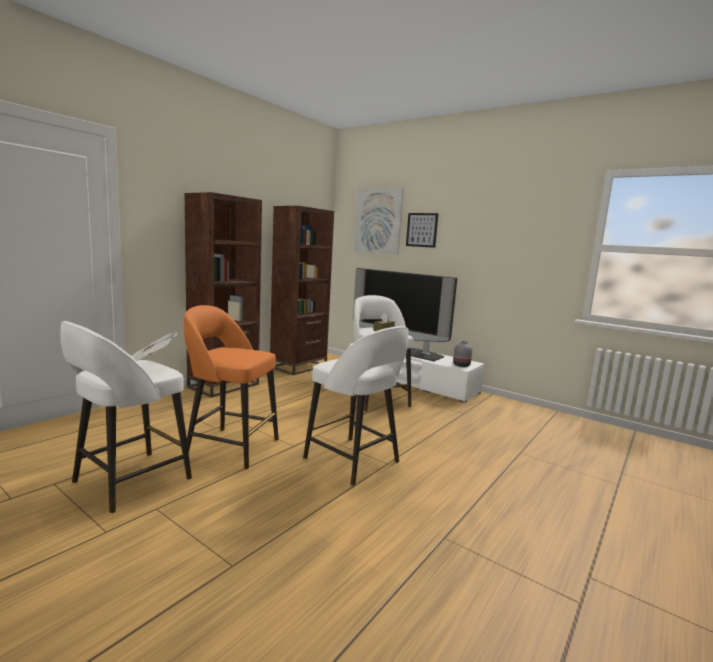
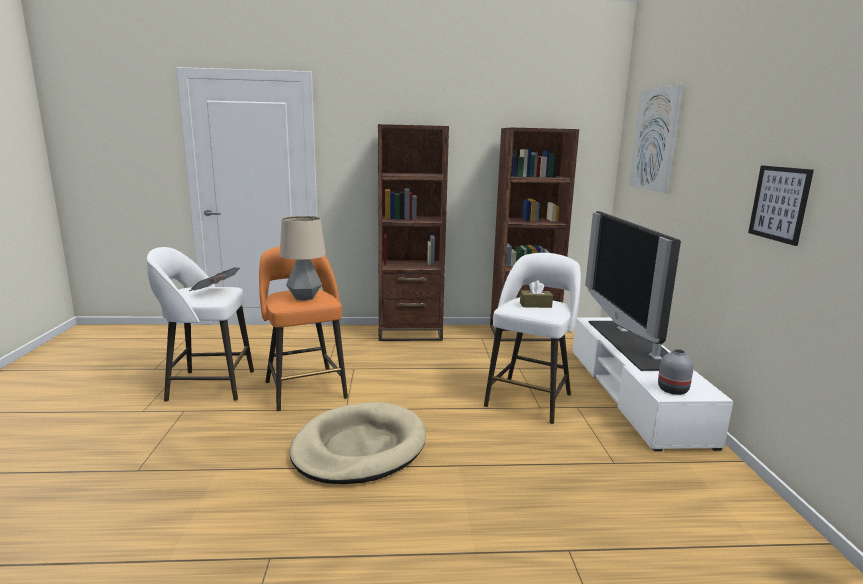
camera: 50 degrees right, 5 degrees up
(243, 353) = (304, 298): none -> table lamp
(353, 461) = (359, 448): white stool -> beige dog bed
(422, 230) = (694, 153): picture -> picture (779, 203)

